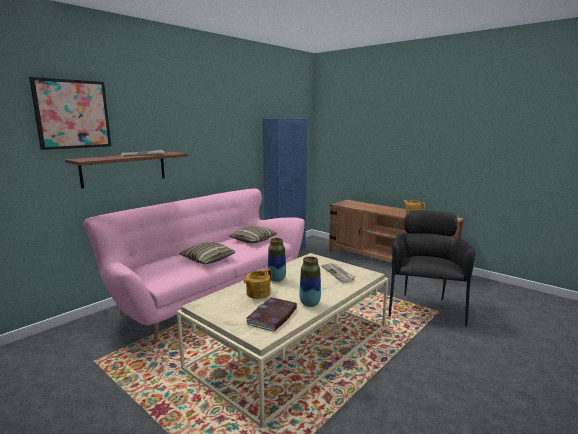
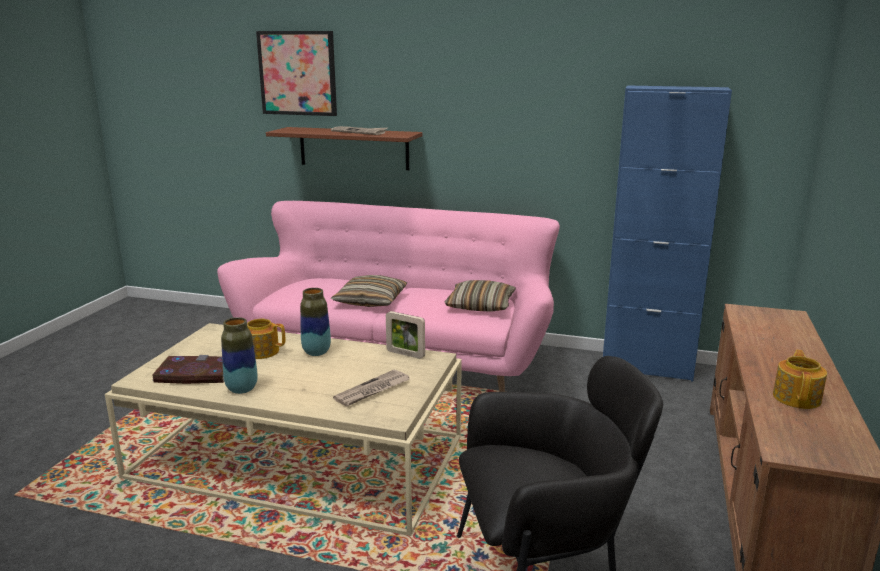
camera: 65 degrees right, 5 degrees up
(301, 261) = (405, 354): none -> picture frame

